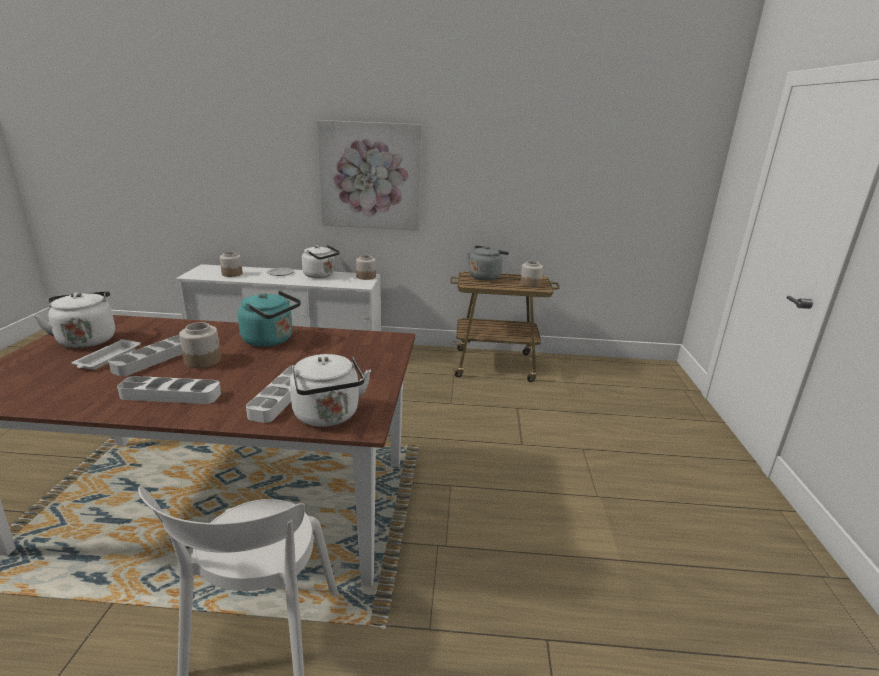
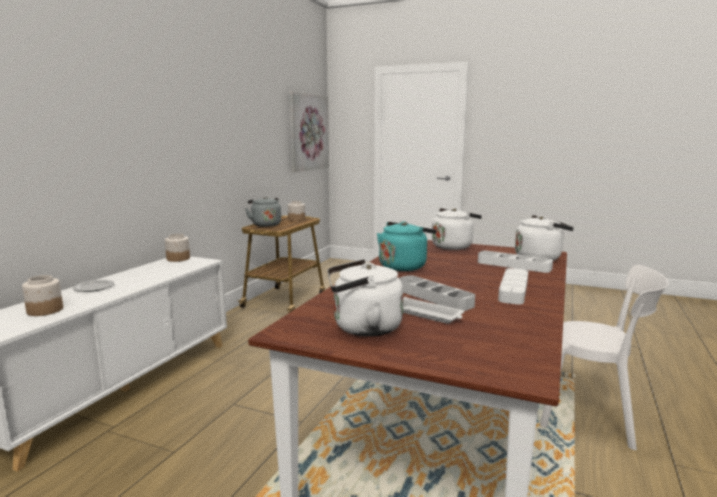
camera: 70 degrees left, 10 degrees down
(203, 360) = (443, 283): jar -> none
(321, 275) = (141, 272): white kettle -> white kettle (453, 246)
(370, 176) = (156, 146): picture -> picture (308, 132)

